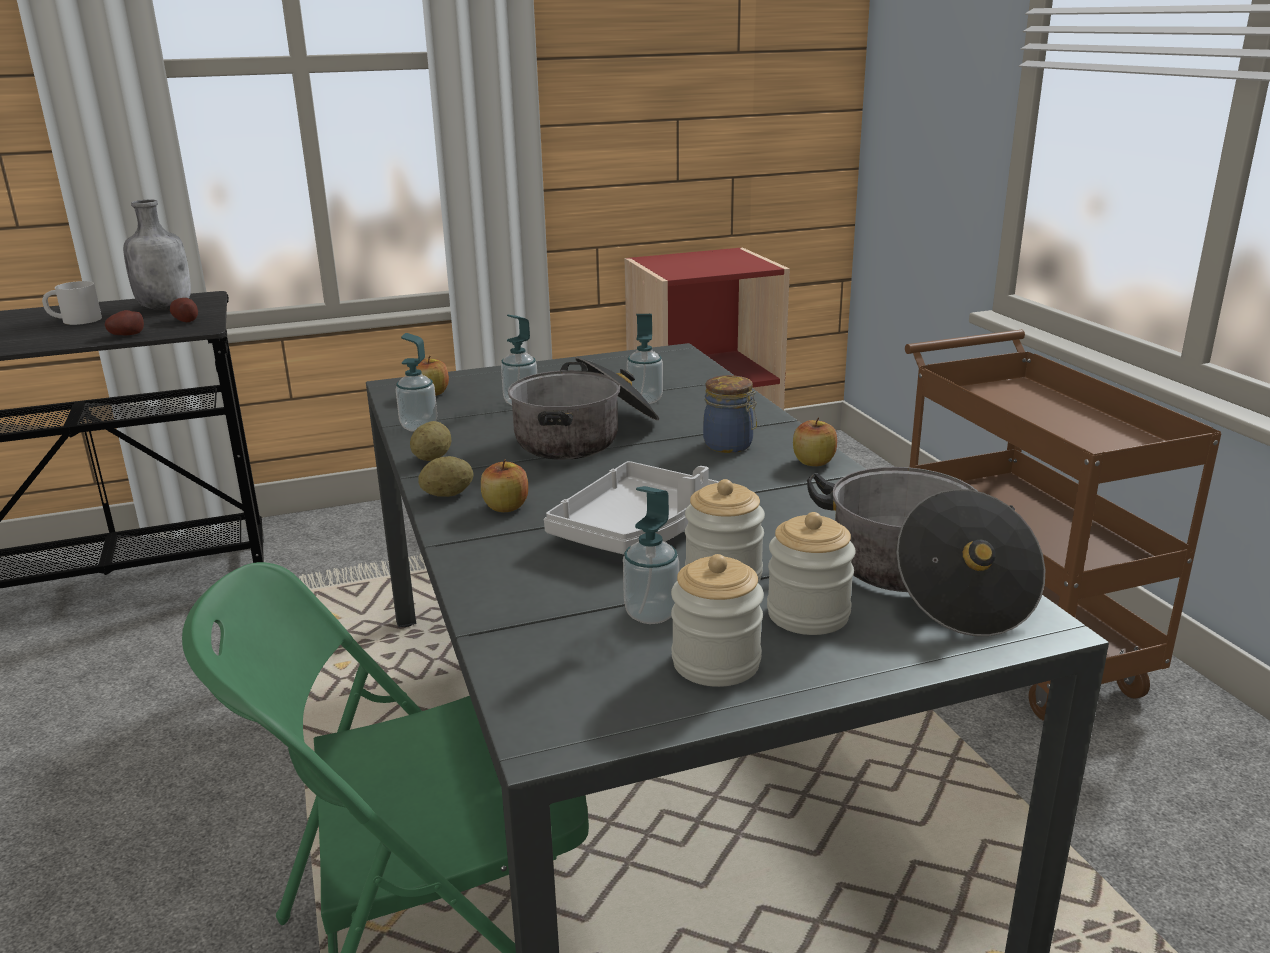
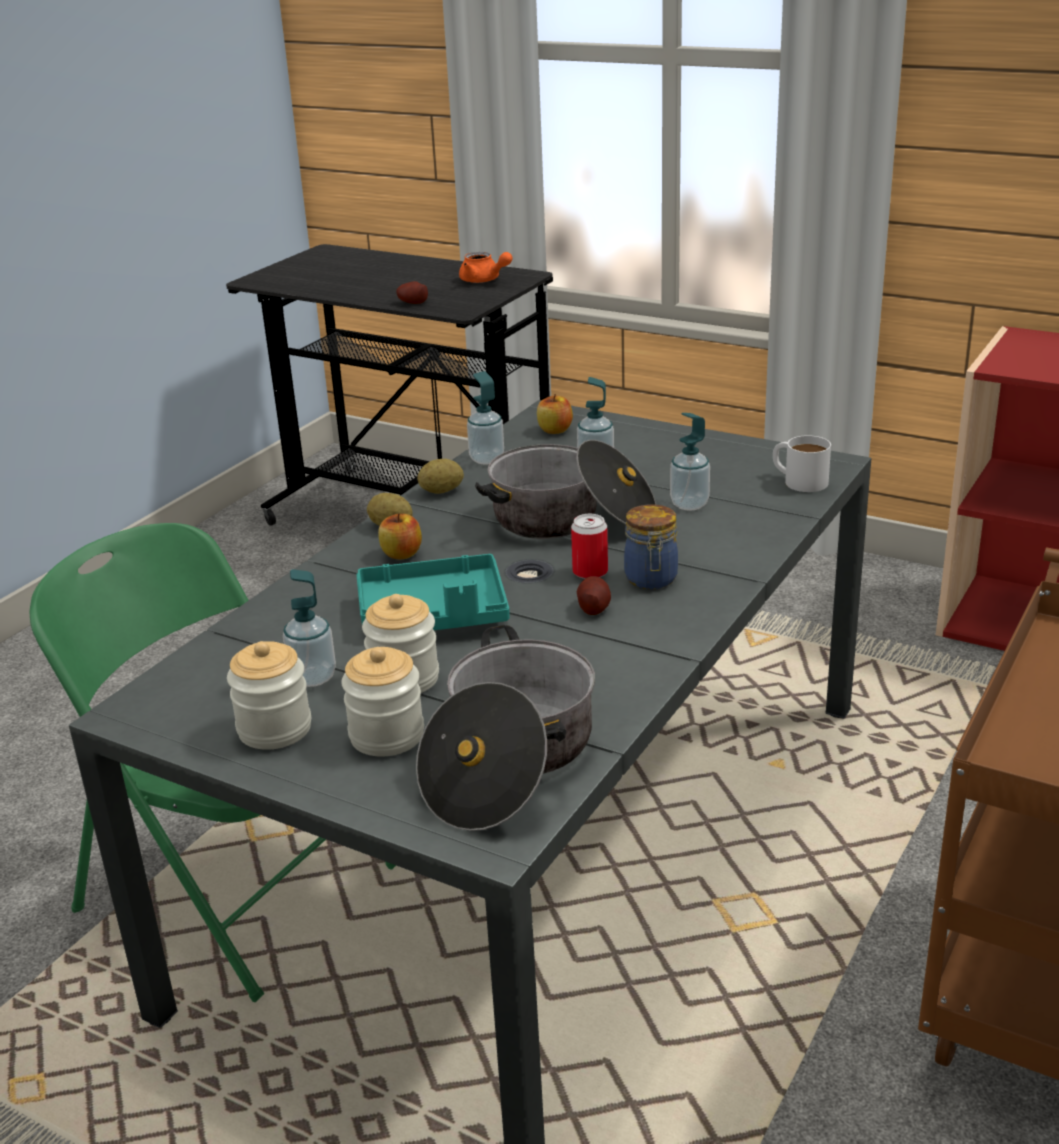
camera: 50 degrees right, 5 degrees up
(74, 320) = (412, 276): white mug -> white mug (798, 480)
(166, 307) = (484, 280): grey bottle -> orange teapot
(185, 320) = (470, 299): potato -> potato (593, 607)
(637, 529) = (434, 614): grey tray -> turquoise tray
(680, 458) = (590, 572): none -> can
(813, 462) = (677, 627): apple -> none

